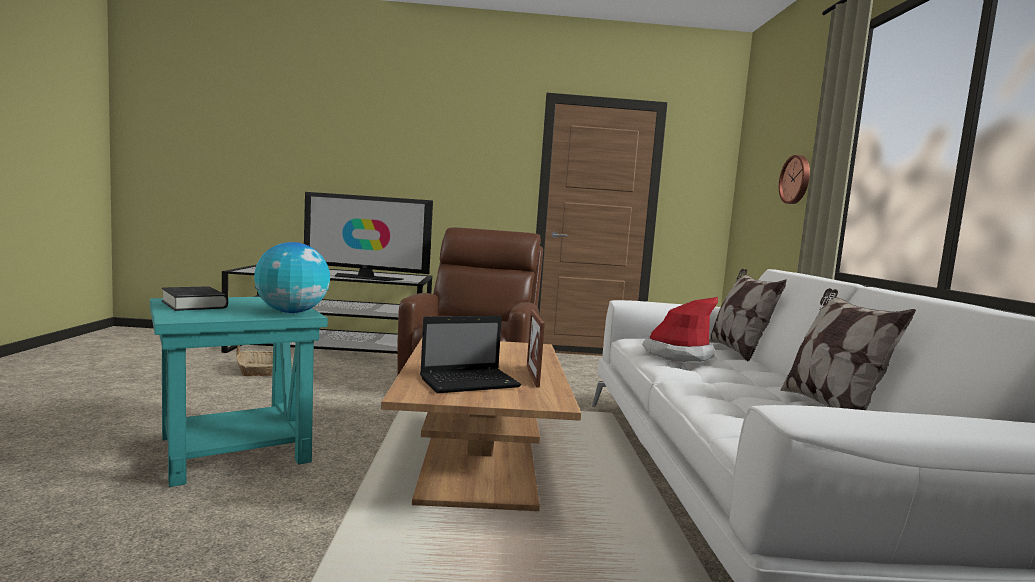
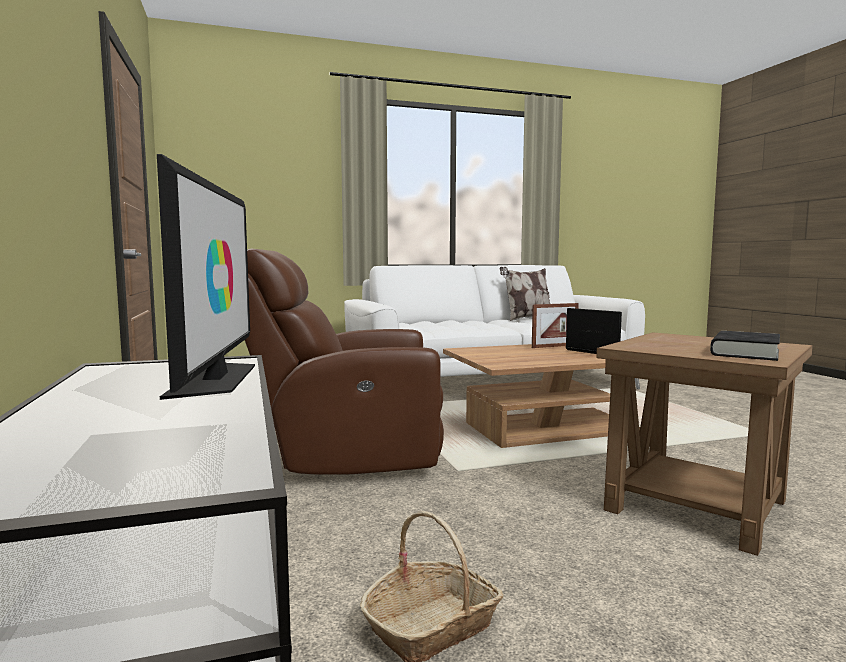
camera: 105 degrees left, 0 degrees up
(236, 449) = (695, 504): turquoise side table -> brown side table
(292, 312) = (667, 337): globe -> none
(677, 354) = (459, 326): hat -> none
(738, 352) = (422, 321): pillow -> none
(796, 179) = (296, 195): wall clock -> none

